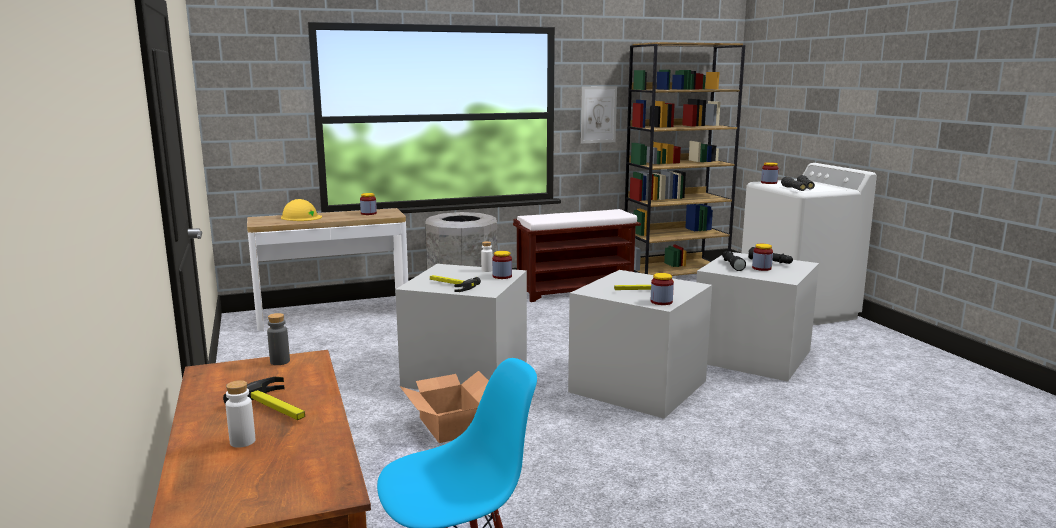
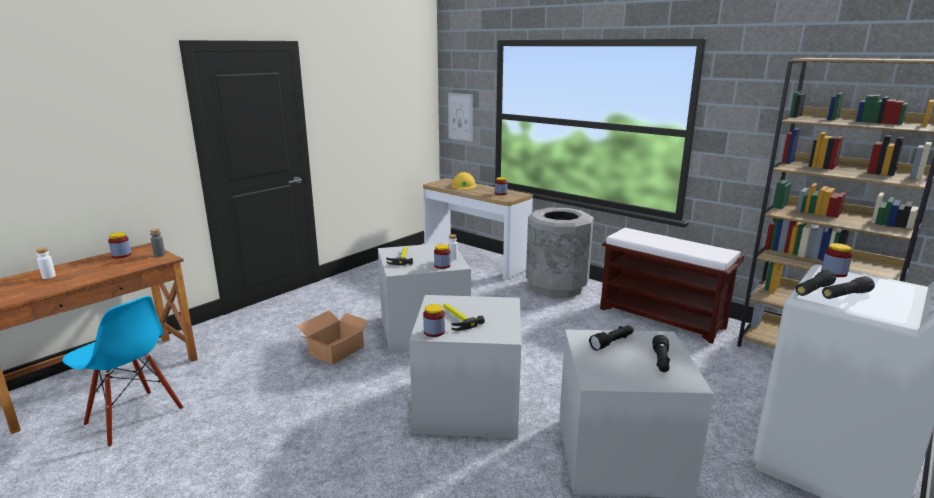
camera: 60 degrees right, 5 degrees up
(277, 407) = (91, 271): hammer -> none
(598, 114) = (749, 140): picture -> picture (460, 117)
(761, 268) = (625, 360): jar -> jar (121, 255)

